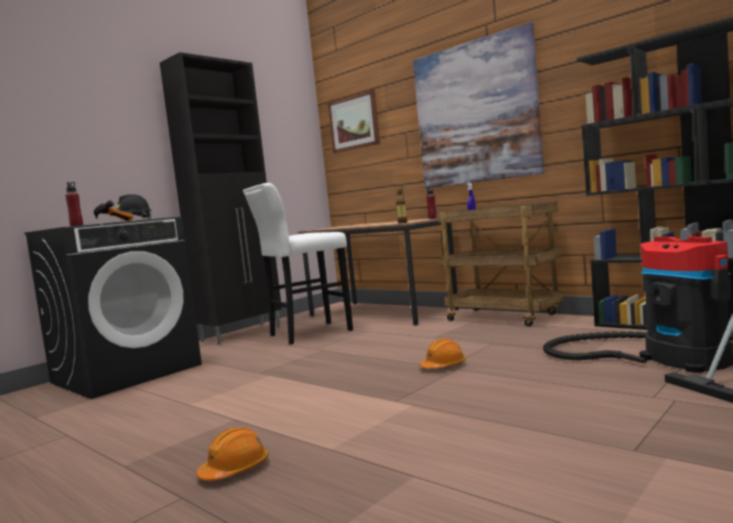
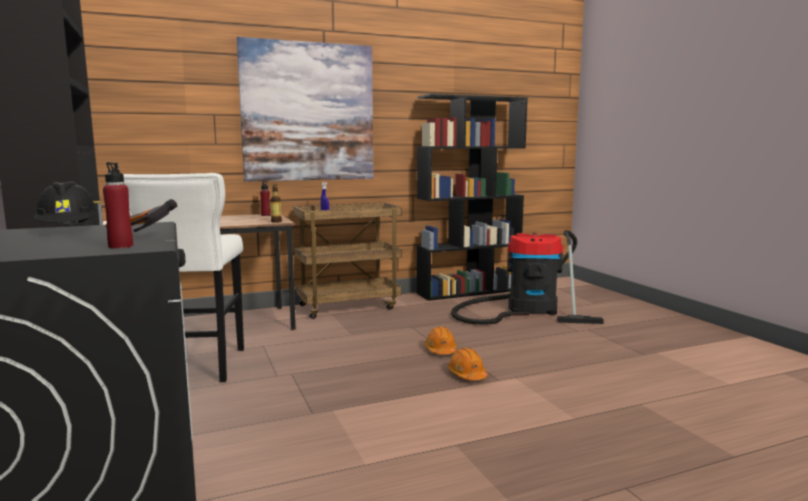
camera: 65 degrees left, 5 degrees up
(235, 470) = (585, 459): orange hard hat -> orange hard hat (467, 375)
(354, 122) = (126, 85): picture -> none

